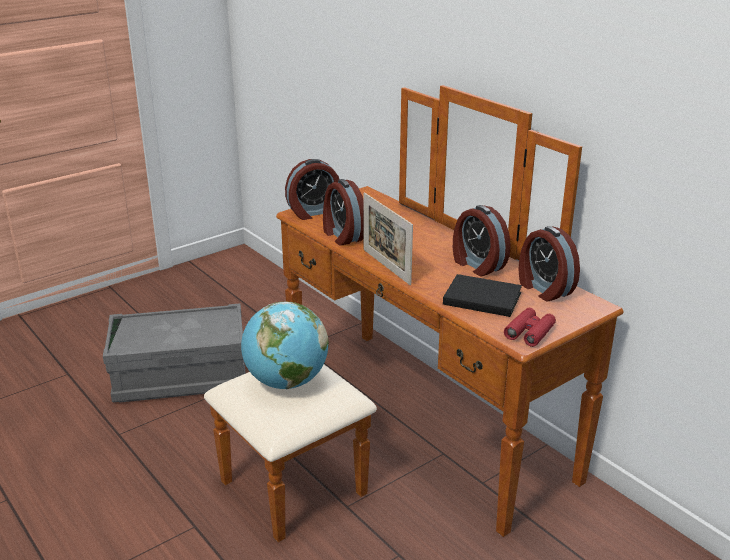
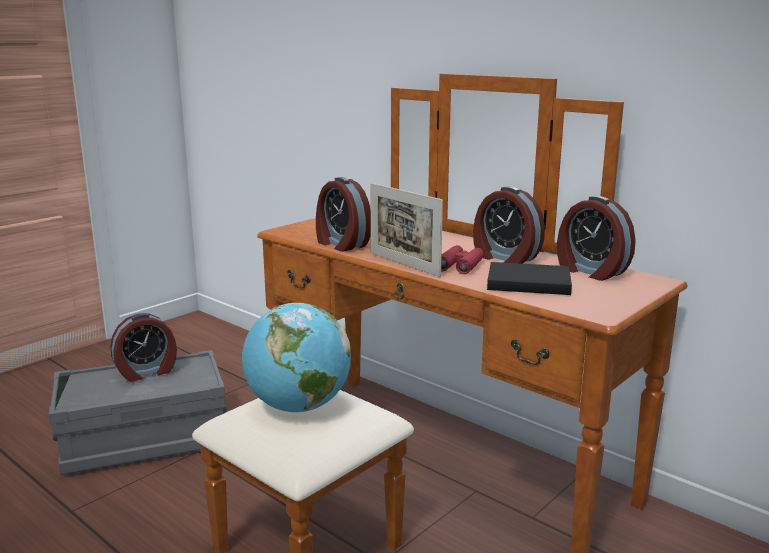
camera: 10 degrees left, 10 degrees down
(315, 212) = (301, 229): alarm clock -> alarm clock (147, 372)
(530, 332) = (602, 306): red binoculars -> red binoculars (460, 266)

